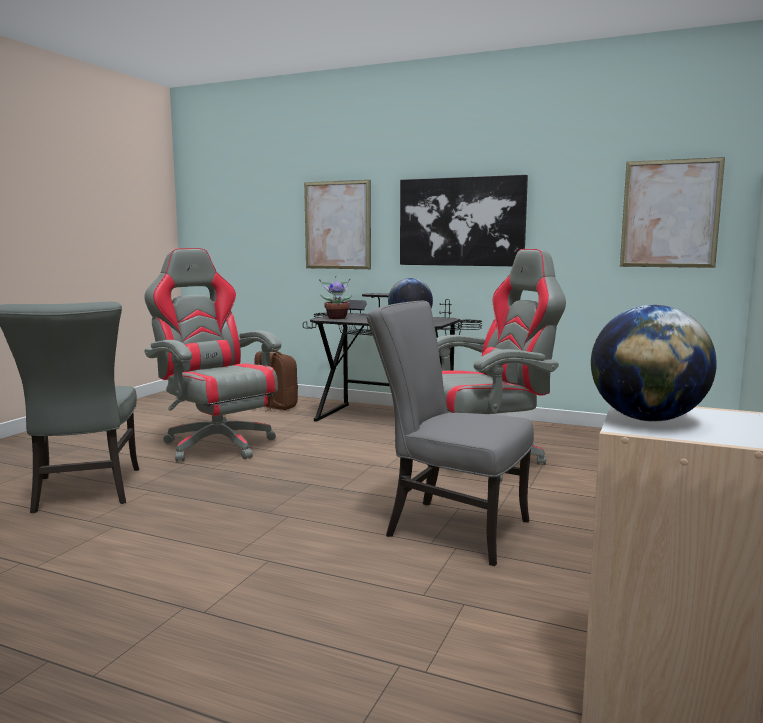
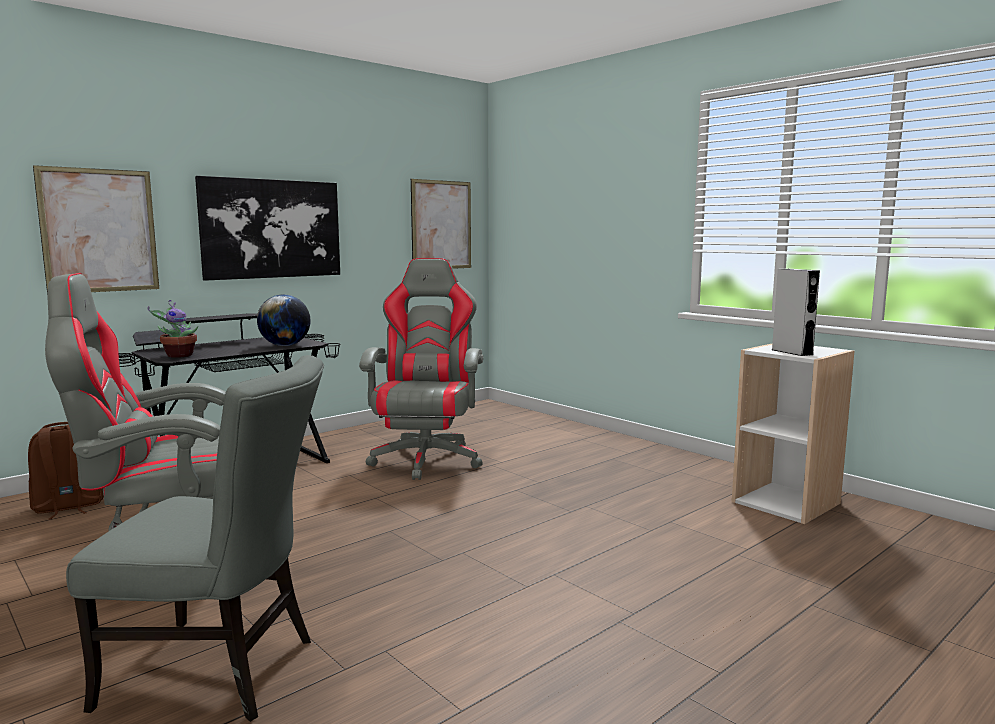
camera: 65 degrees left, 0 degrees up
(448, 527) = (549, 500): grey chair -> none
(647, 419) = (792, 352): globe -> grey speaker

